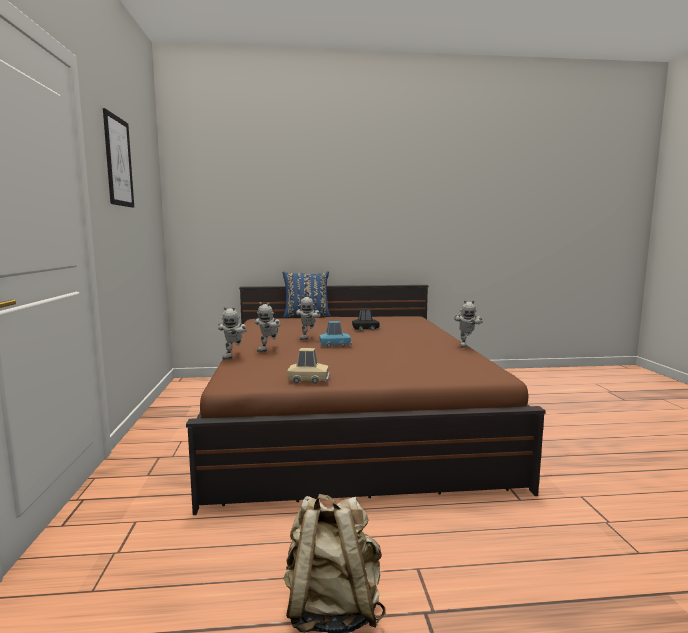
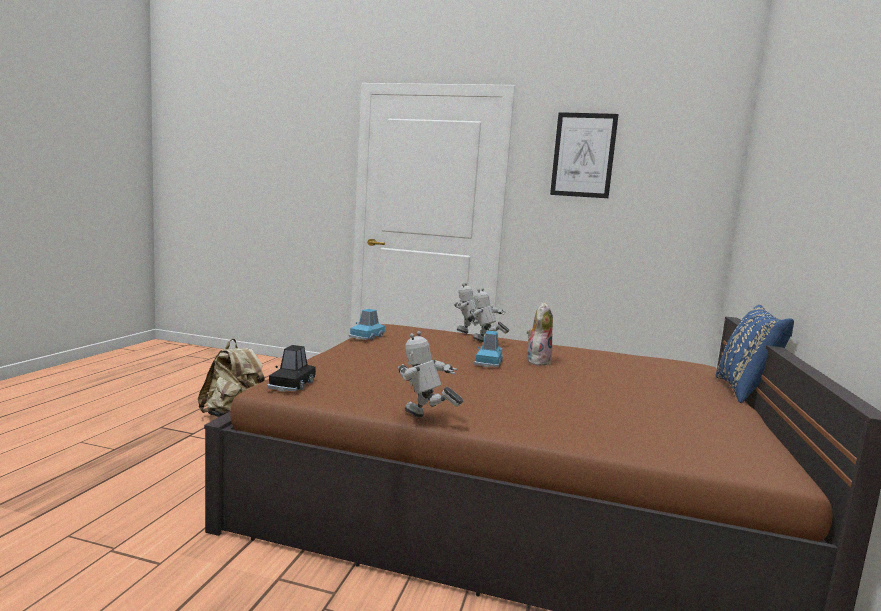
camera: 110 degrees right, 0 degrees up
(308, 338) = (537, 361): toy robot -> plush toy
(308, 379) = (367, 337): beige toy car -> blue toy car
(366, 329) = (600, 397): black toy car -> black toy car (292, 385)

